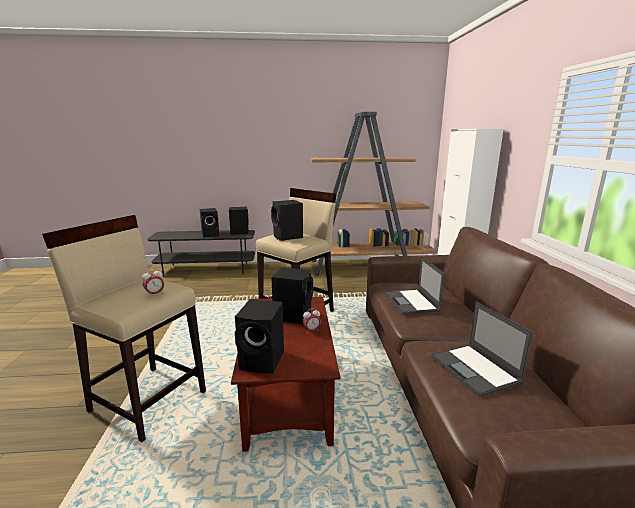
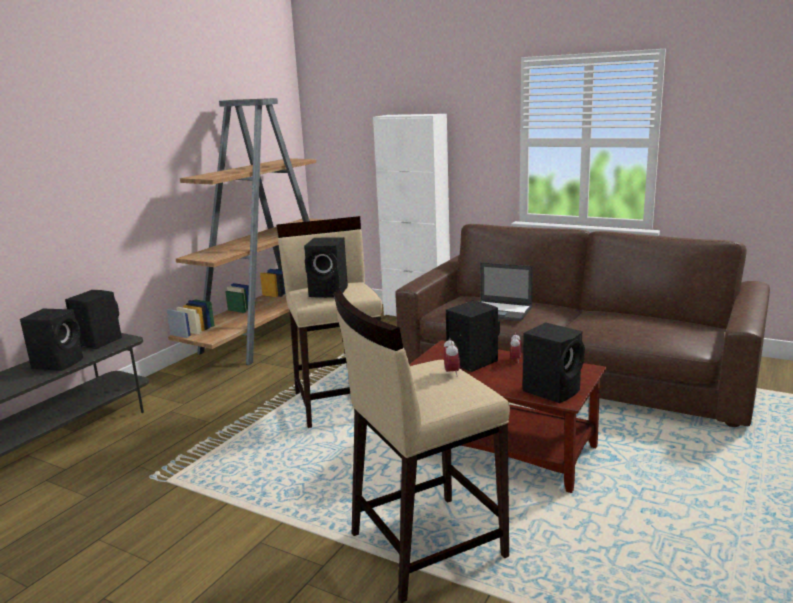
camera: 55 degrees left, 0 degrees up
(475, 370) = (631, 324): laptop -> none

